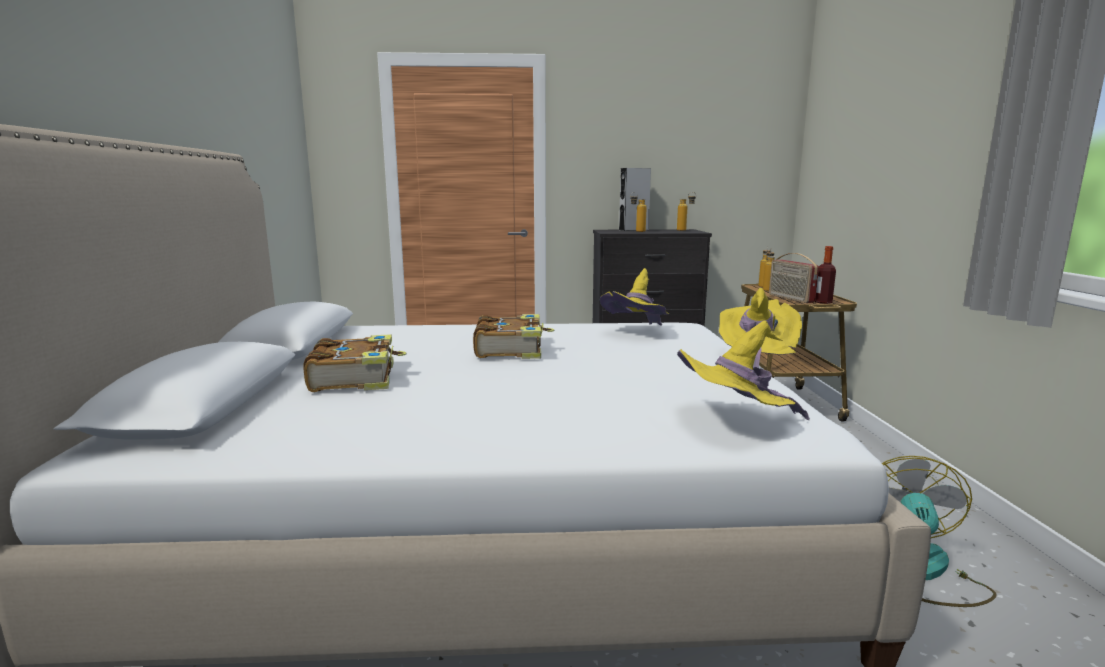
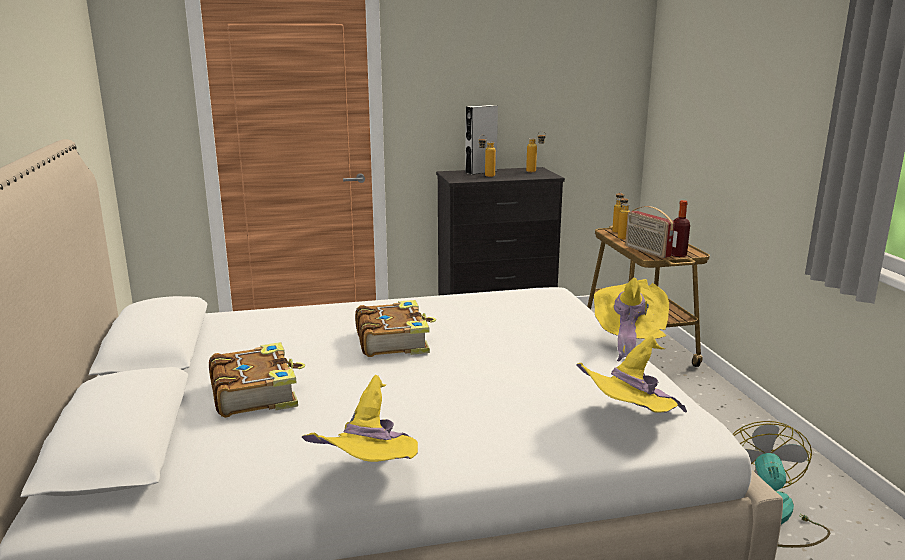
camera: 10 degrees left, 5 degrees up
(637, 334) = (509, 308): yellow hat -> yellow hat (369, 479)

